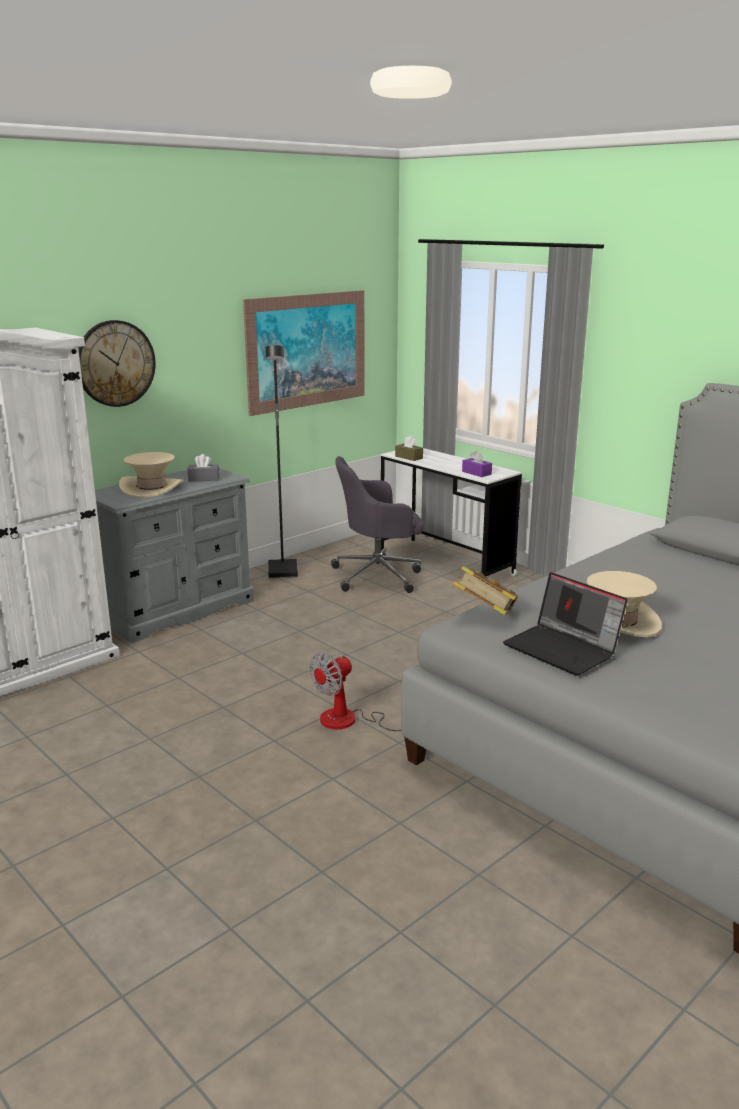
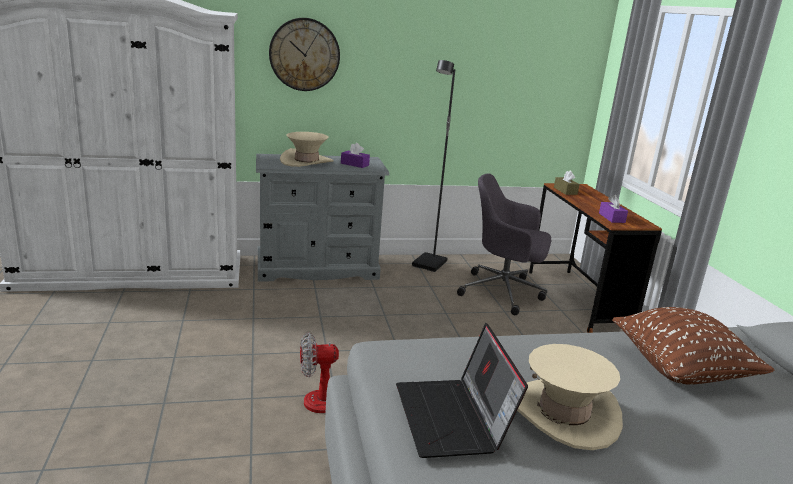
camera: 30 degrees right, 0 degrees up
(204, 478) = (354, 164): grey tissue box -> purple tissue box
(307, 351) = (497, 76): picture -> none
(445, 562) = (578, 300): white desk -> brown desk
(484, 614) = (431, 348): book -> none
(643, 573) = (680, 370): none -> brown pillow

